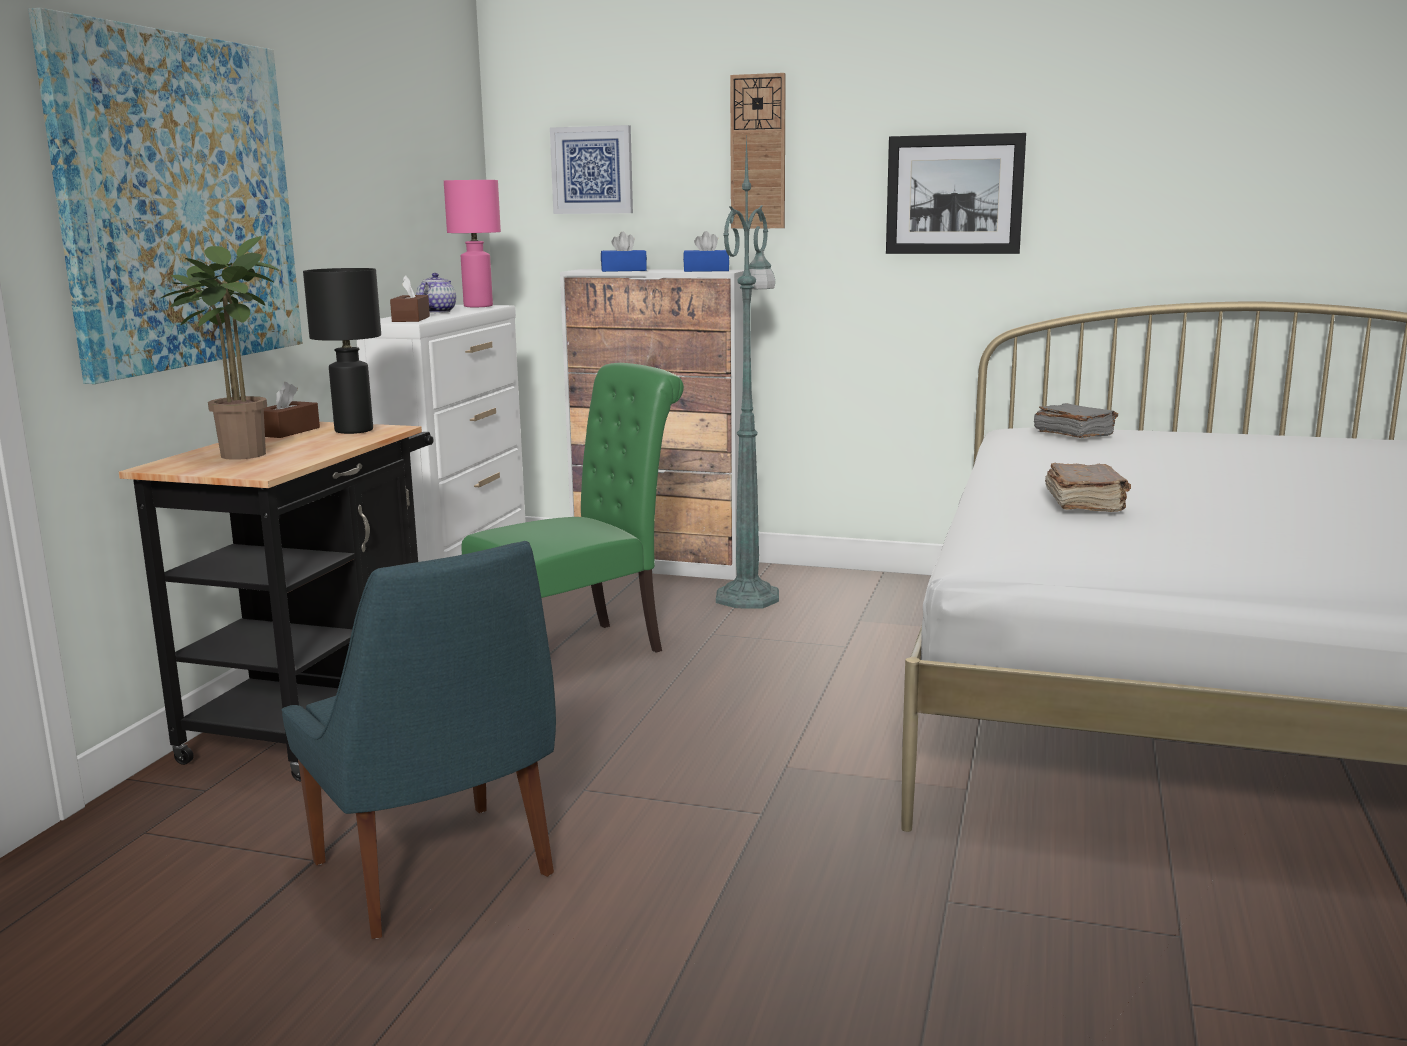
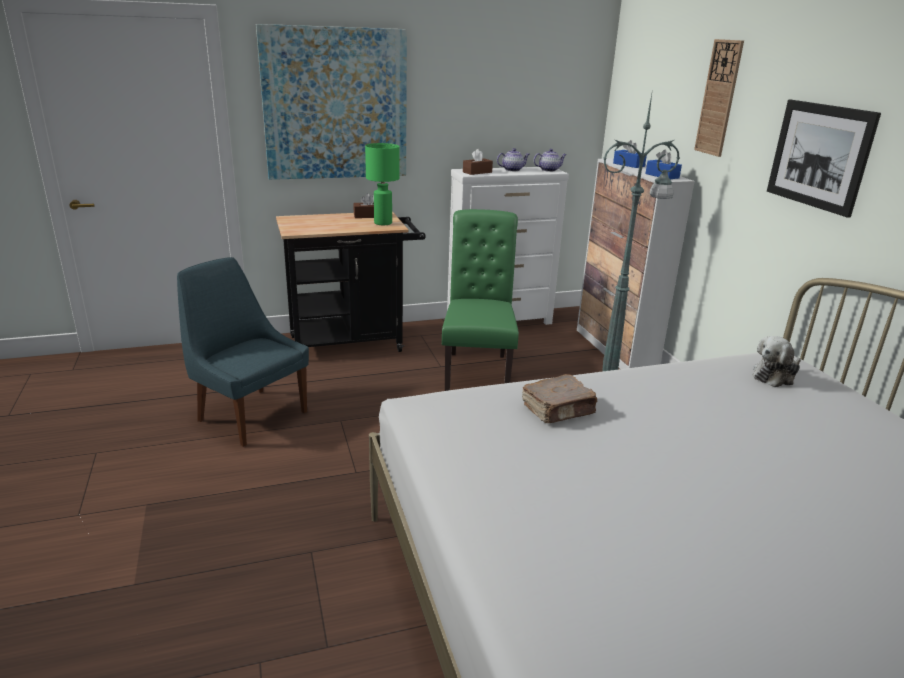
camera: 55 degrees right, 10 degrees up
(240, 453) = (320, 221): potted plant -> none
(353, 430) = (382, 223): black table lamp -> green table lamp
(436, 873) = (250, 415): blue chair -> blue chair turned 105 degrees clockwise
(478, 306) = (549, 170): pink table lamp -> teapot
(581, 651) = (477, 369): green chair -> green chair turned 105 degrees counterclockwise
(592, 170) = (646, 96): picture -> none
(1073, 434) = (775, 376): grey book -> plush toy

